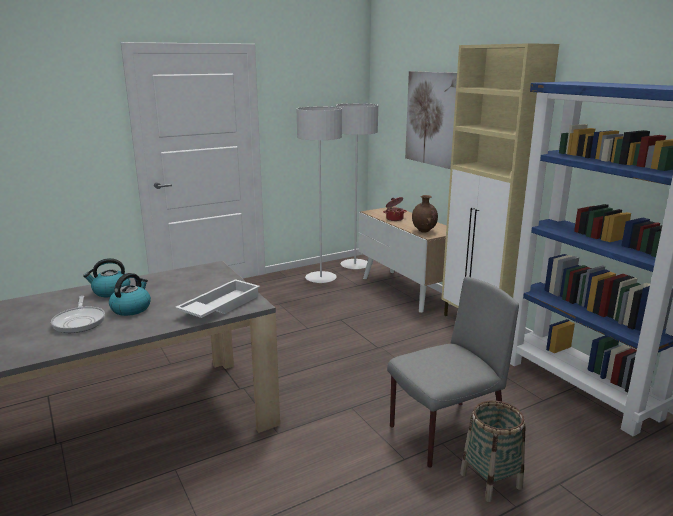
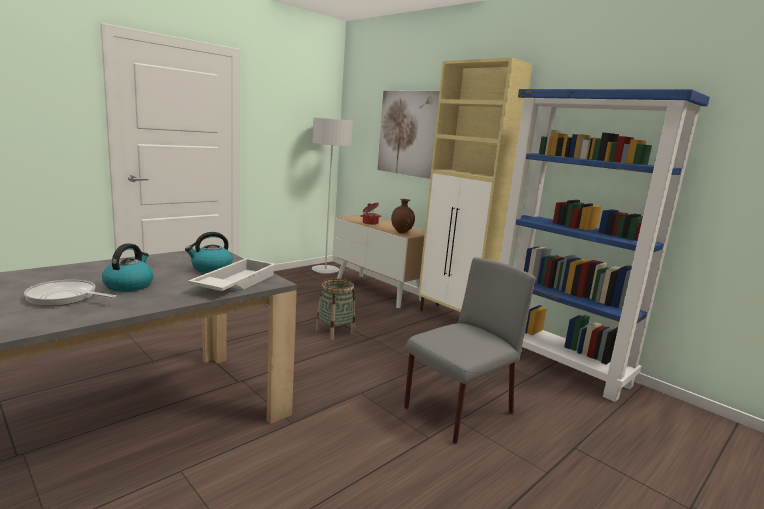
camera: 15 degrees left, 5 degrees down
(80, 321) = (65, 297): frying pan -> frying pan turned 135 degrees clockwise
(111, 292) = (97, 270): kettle -> kettle (211, 268)
(320, 278) = (296, 281): grey floor lamp -> none
(490, 480) = (515, 450): basket -> basket (335, 331)

